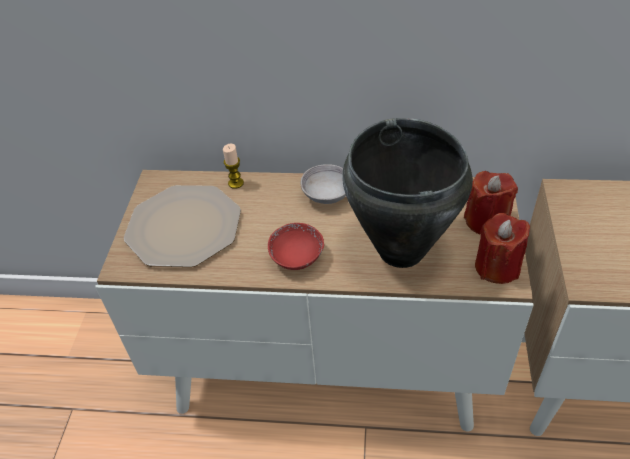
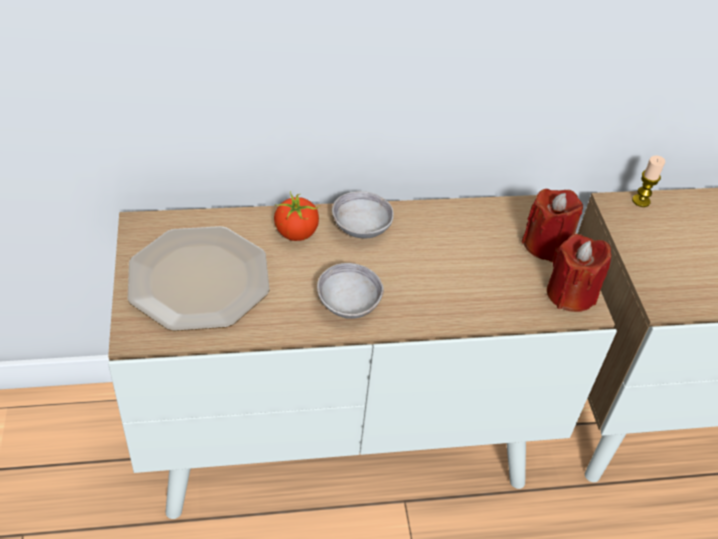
camera: 20 degrees left, 0 degrees up
(236, 183) = (246, 221): candle -> candle (641, 201)
(272, 195) = (296, 233): none -> tomato
(297, 257) = (348, 304): red bowl -> grey bowl
(400, 251) = (463, 286): black cooking pot -> none

